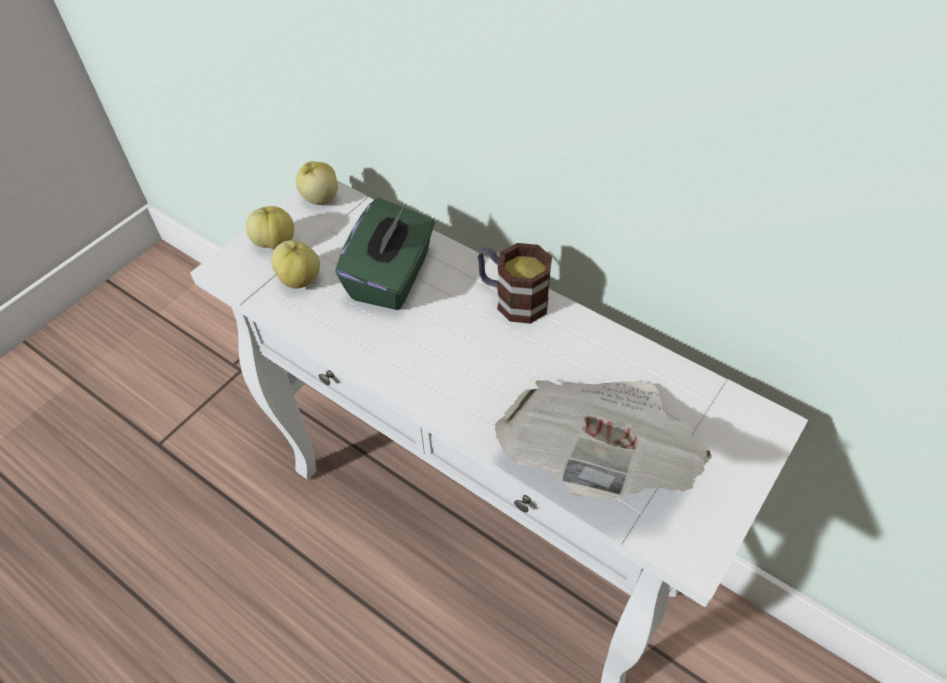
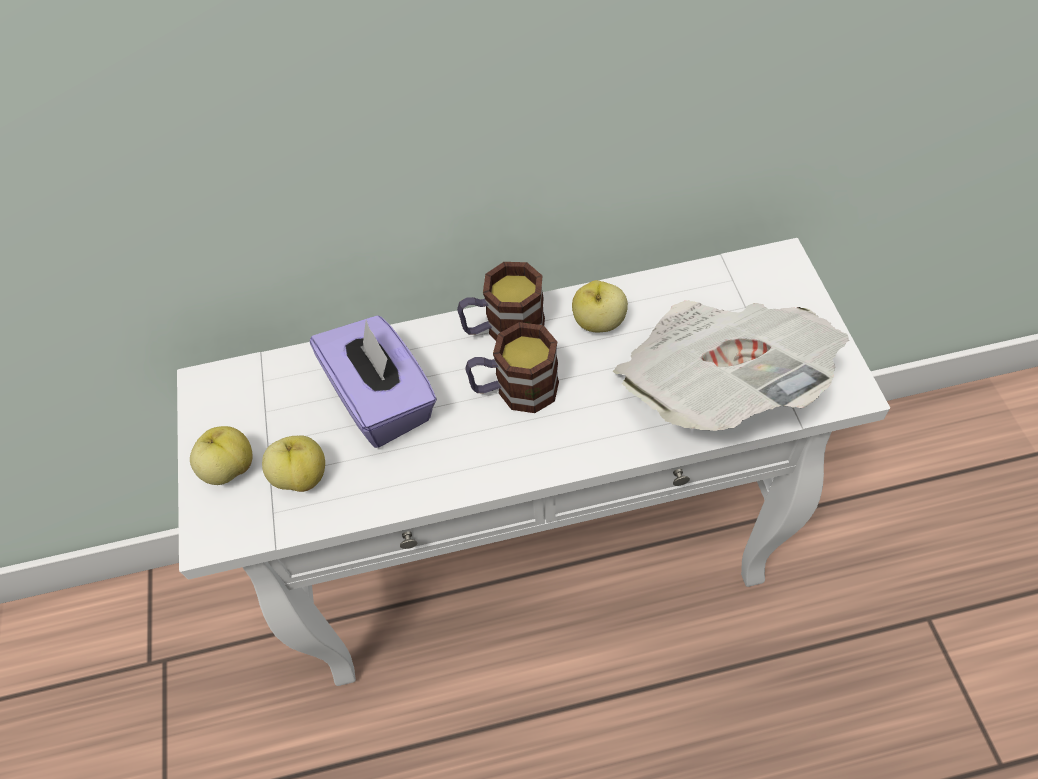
camera: 45 degrees left, 5 degrees up
(320, 198) = (216, 392): apple -> apple (598, 322)
(392, 277) = (383, 400): green tissue box -> purple tissue box
(469, 339) = (515, 390): none -> mug

